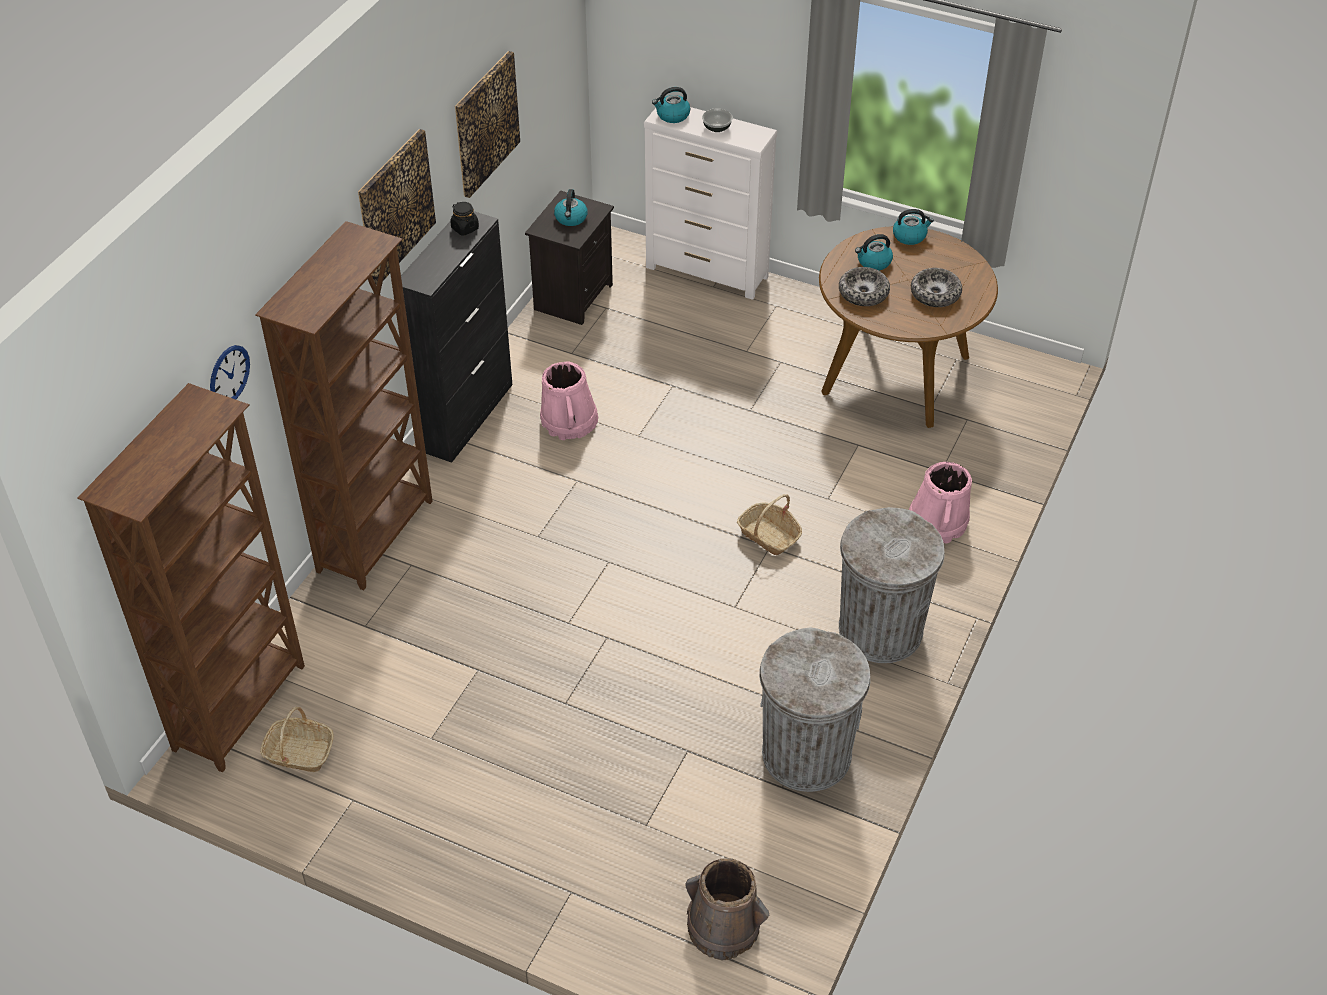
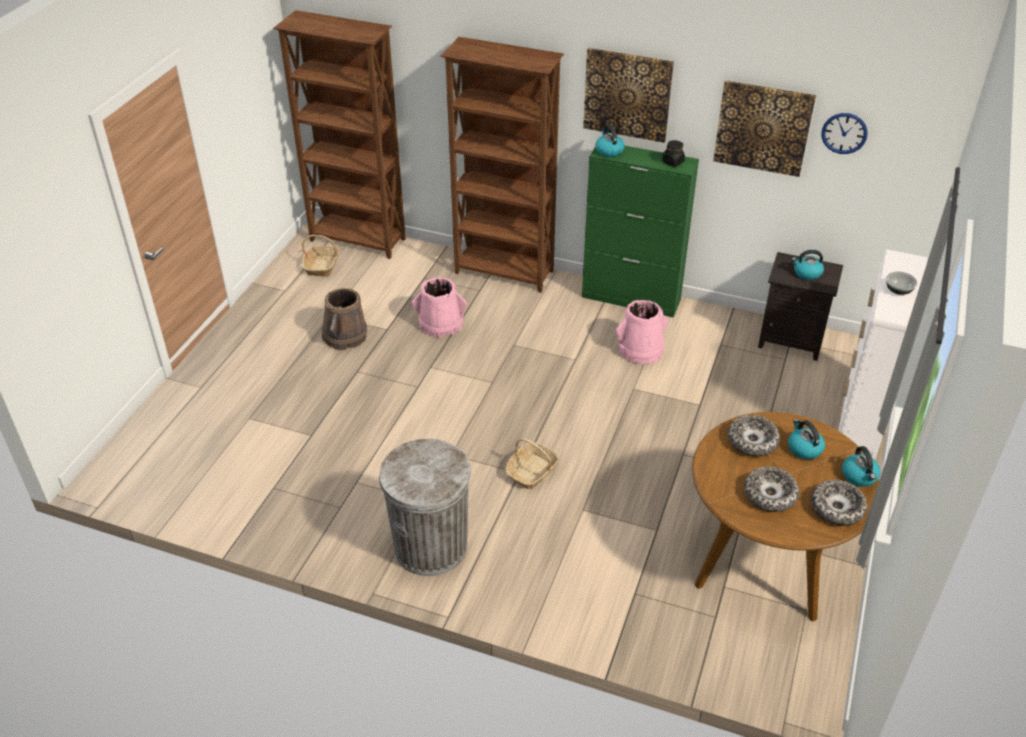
camera: 85 degrees right, 5 degrees down
(229, 375) = (431, 56): wall clock -> wall clock (844, 133)
(466, 416) = (631, 299): black cabinet -> green cabinet
(672, 116) = (903, 264): kettle -> kettle (609, 151)
(723, 926) = (160, 461): brown bucket -> brown bucket (345, 336)
(806, 754) = (302, 501): grey trash can -> none
(937, 522) = (565, 589): pink bucket -> pink bucket (441, 324)
(950, 257) = (836, 508): none -> bowl

